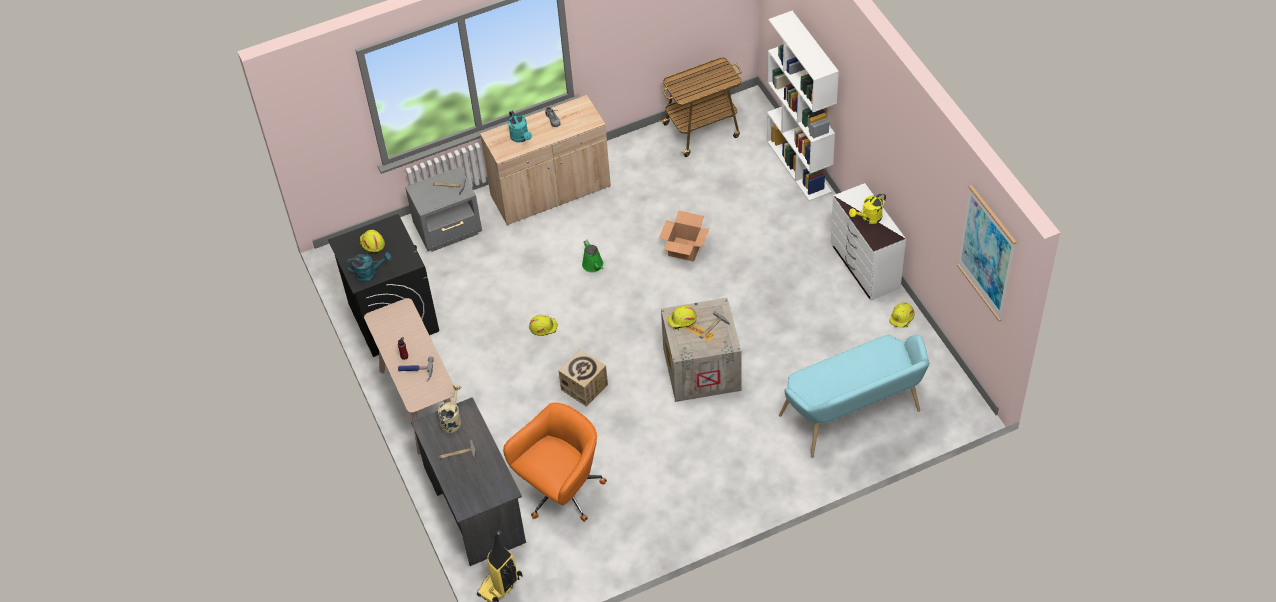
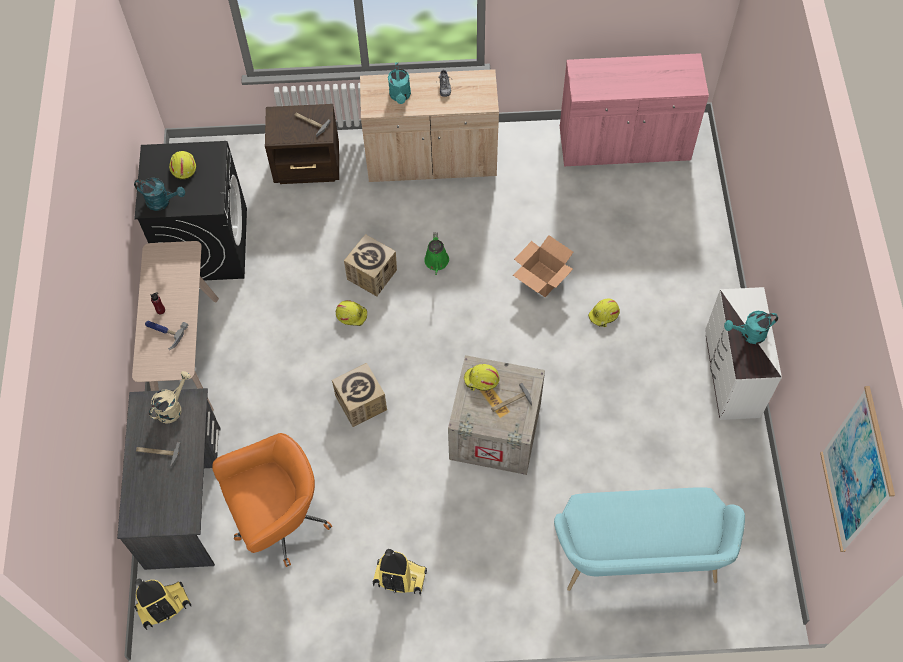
camera: 20 degrees right, 10 degrees up
(449, 231) = (308, 167): grey nightstand -> brown nightstand
(545, 292) = (372, 274): none -> cardboard box
(678, 497) = (399, 578): none -> vacuum cleaner
(702, 130) = (624, 145): cart -> pink cabinet
(799, 166) = (711, 225): white bookcase -> none
(869, 218) = (749, 334): yellow watering can -> turquoise watering can
(902, 318) = (746, 456): yellow hard hat -> yellow hard hat (604, 315)

